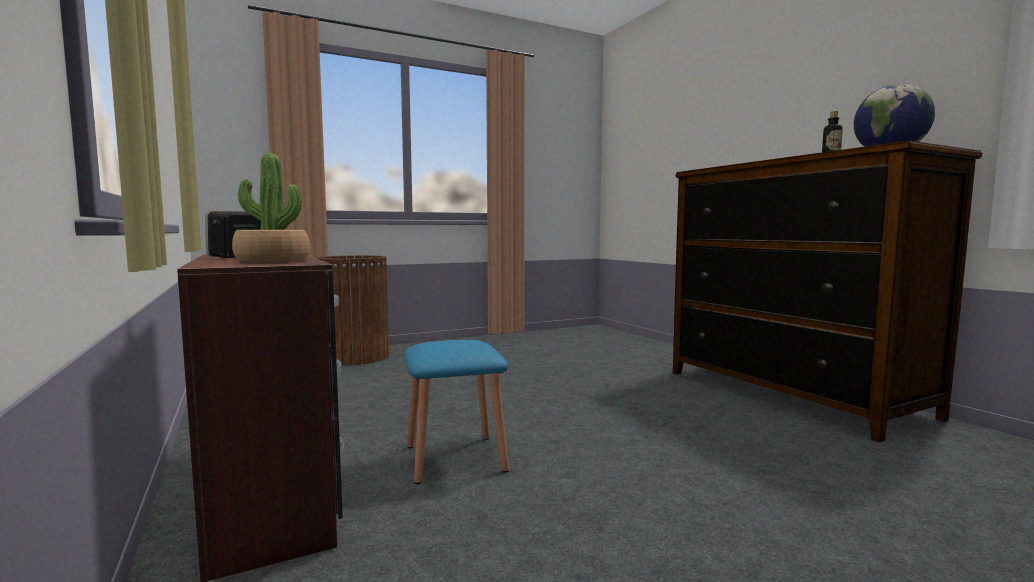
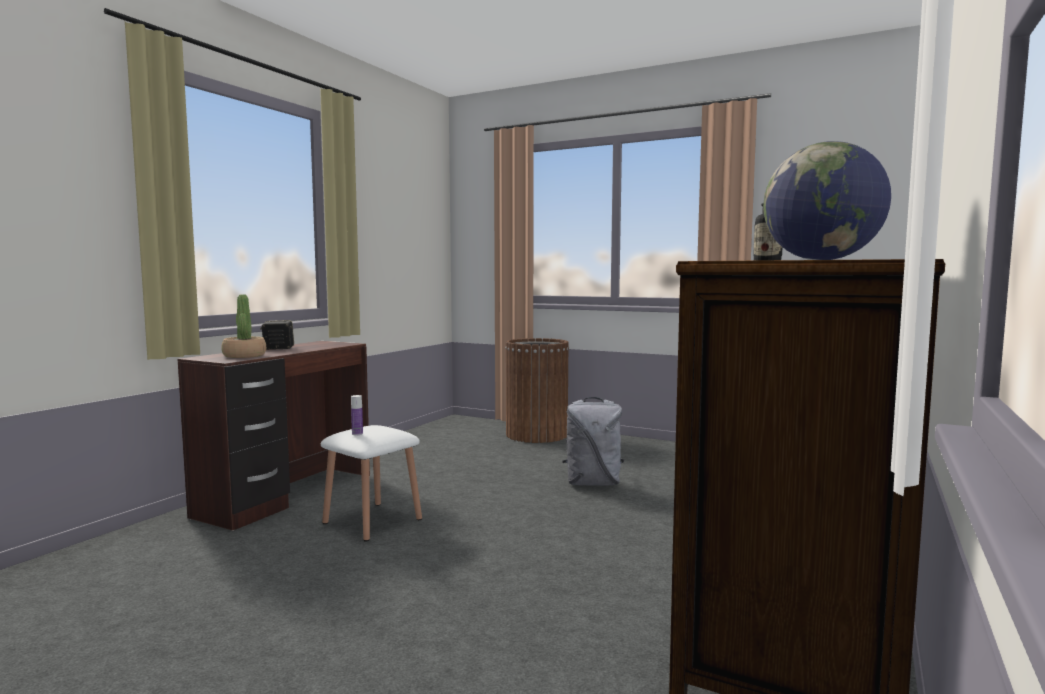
camera: 55 degrees right, 0 degrees up
(455, 458) = (372, 521): blue stool -> white stool
(462, 348) = (357, 434): none -> bottle
(508, 372) = (593, 483): none -> grey backpack

